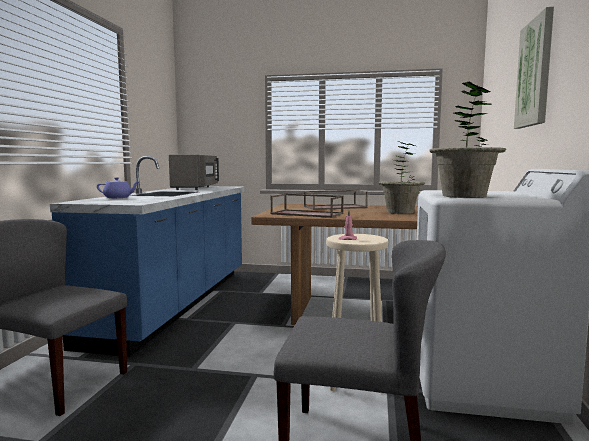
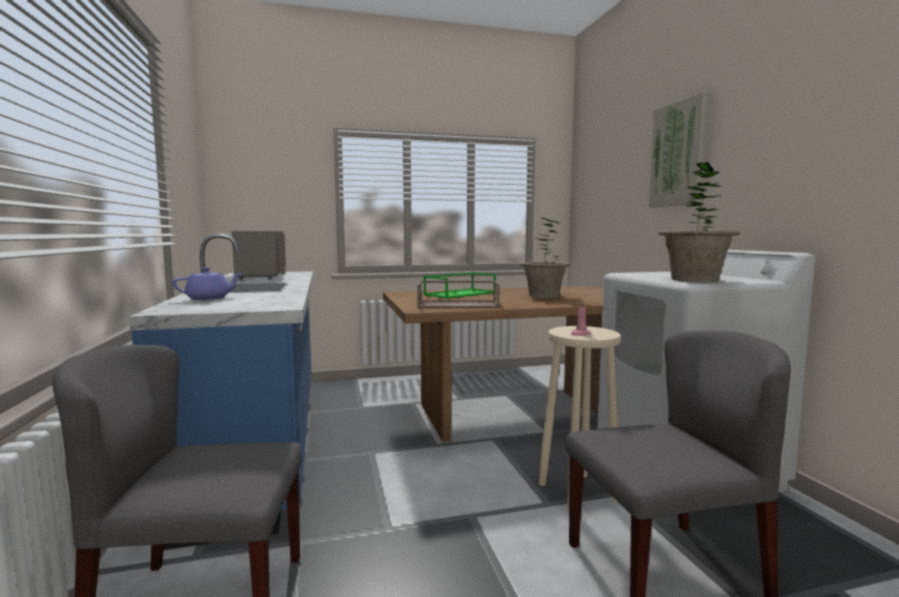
camera: 25 degrees left, 0 degrees up
(335, 207) = (460, 293): brown tray -> green tray

